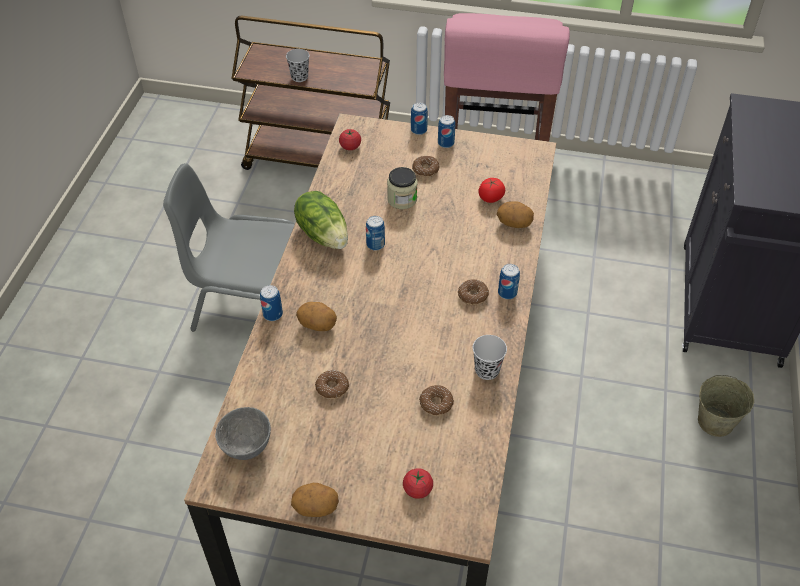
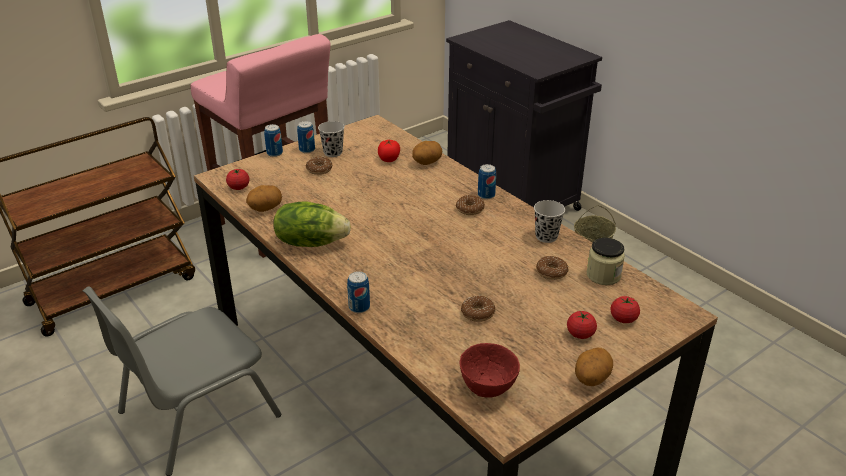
camera: 50 degrees left, 15 degrees down
(248, 448) = (488, 389): grey bowl -> red bowl
(299, 77) = (85, 196): black cup -> black cup (333, 152)
(317, 325) = (403, 290): potato -> potato (265, 209)
(368, 470) = (580, 334): none -> tomato
(375, 244) = (359, 224): can -> none
(402, 199) = (332, 192): jar -> jar (603, 275)

